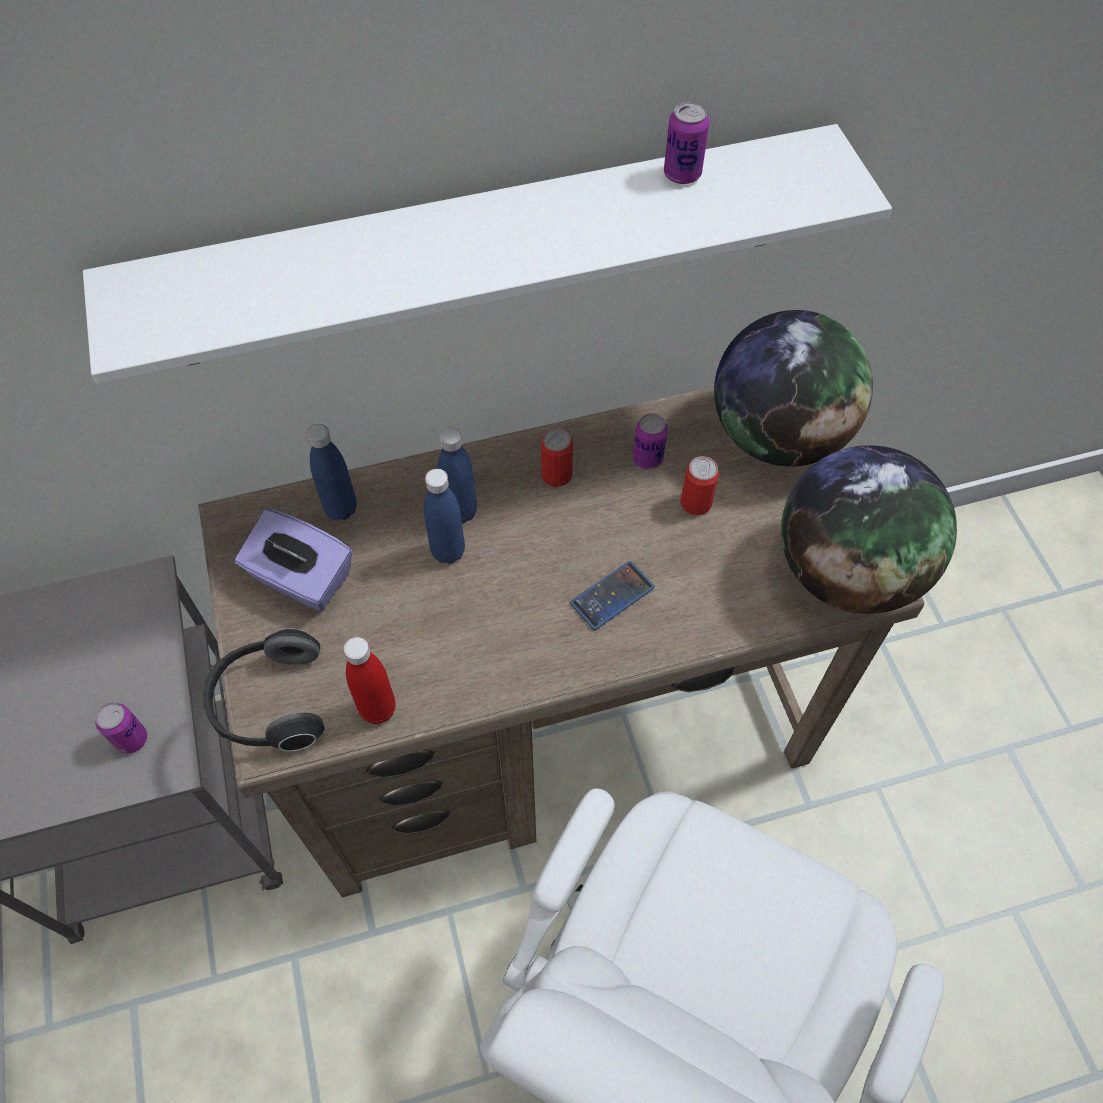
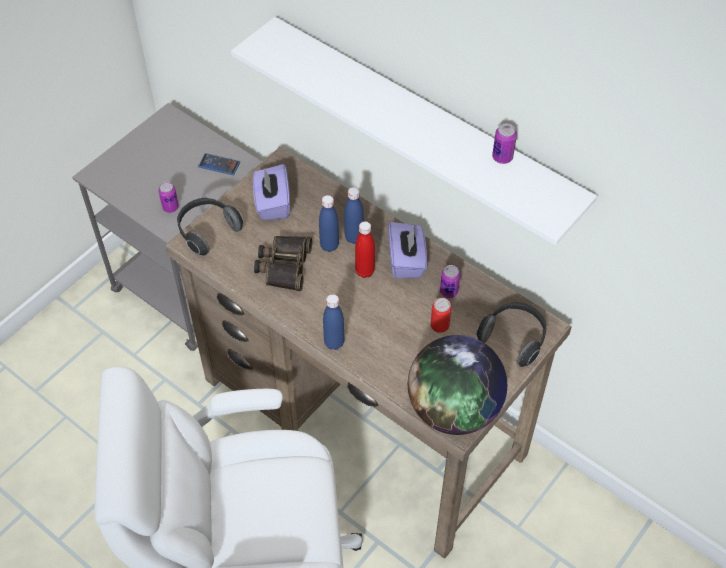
camera: 55 degrees right, 5 degrees down
(341, 509) = (318, 195): blue bottle -> blue bottle (334, 343)
(378, 709) = (233, 268): red bottle -> red bottle (365, 271)
(433, 634) = (283, 265): none -> binoculars
(556, 475) = (406, 261): can -> purple tissue box
(612, 595) = (358, 320): phone -> phone (219, 164)
(778, 435) = (514, 338): globe -> headphones

